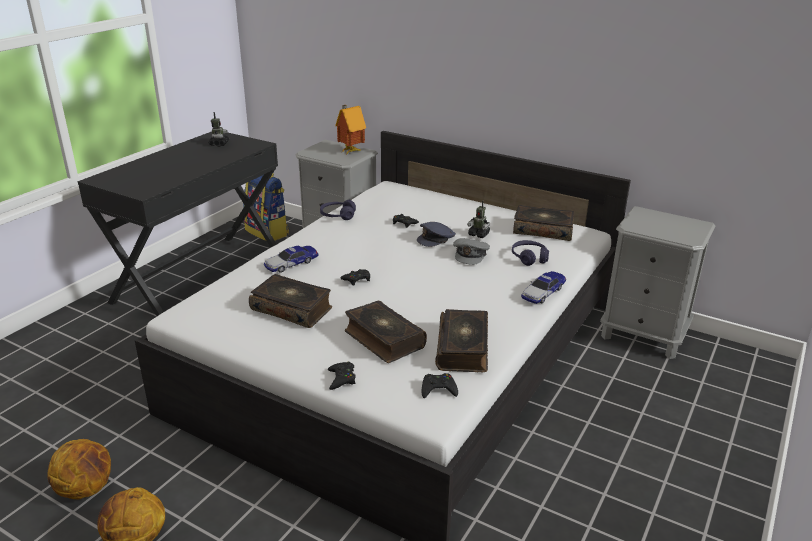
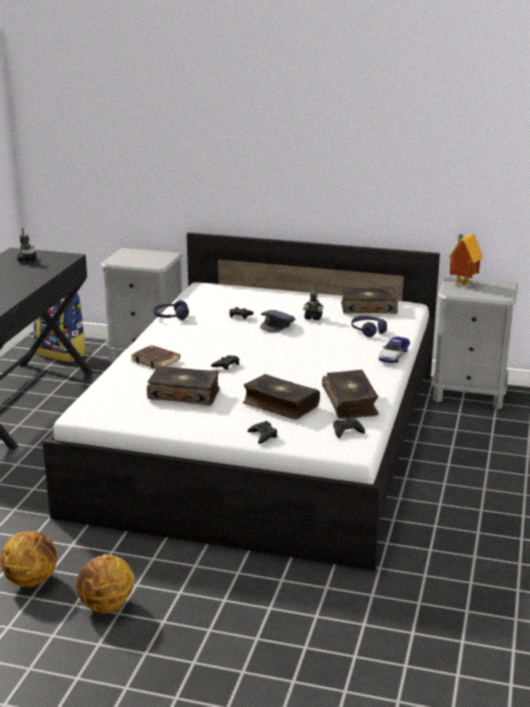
camera: 15 degrees left, 5 degrees down
(291, 264) = (156, 360): toy car -> brown book
(350, 151) = (155, 256): toy house -> toy house (461, 284)
(470, 254) = (315, 334): grey cap -> none

